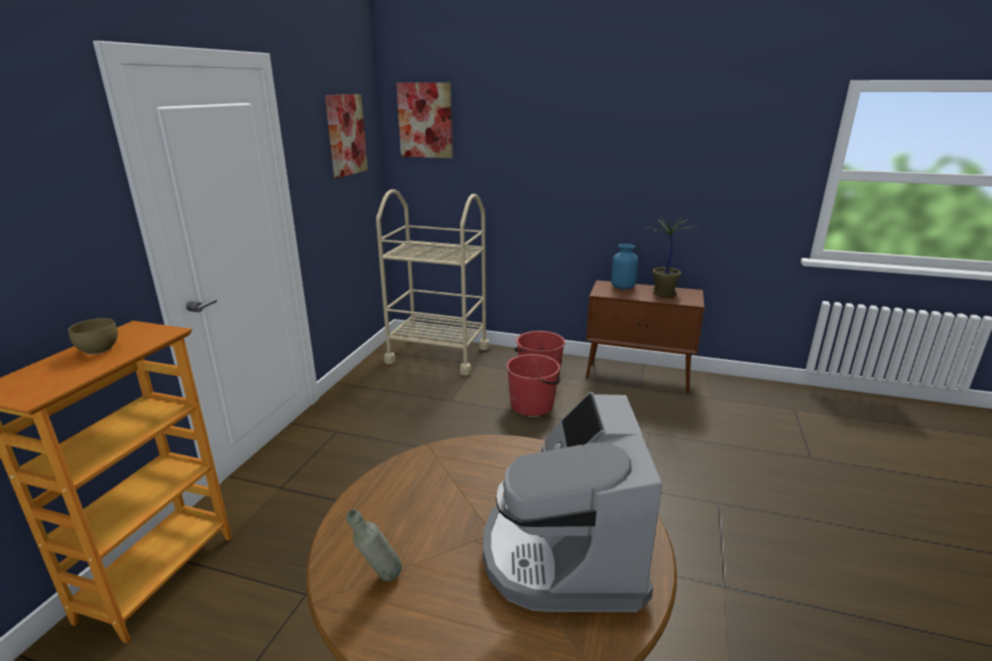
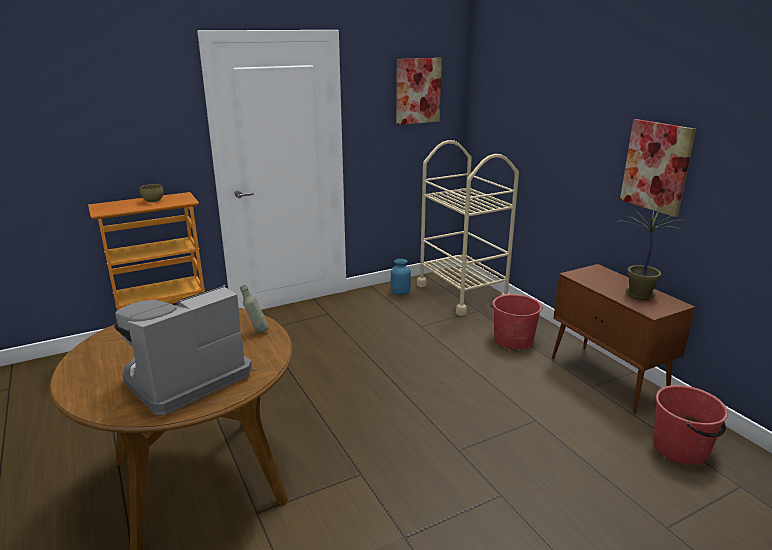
camera: 45 degrees right, 0 degrees up
(379, 579) = (114, 344): grey bottle -> grey bottle (256, 331)
(425, 120) = (494, 83): picture -> picture (656, 166)
(532, 405) = (473, 356): red bucket -> red bucket (681, 448)
(622, 287) = (609, 276): blue vase -> blue vase (400, 292)

